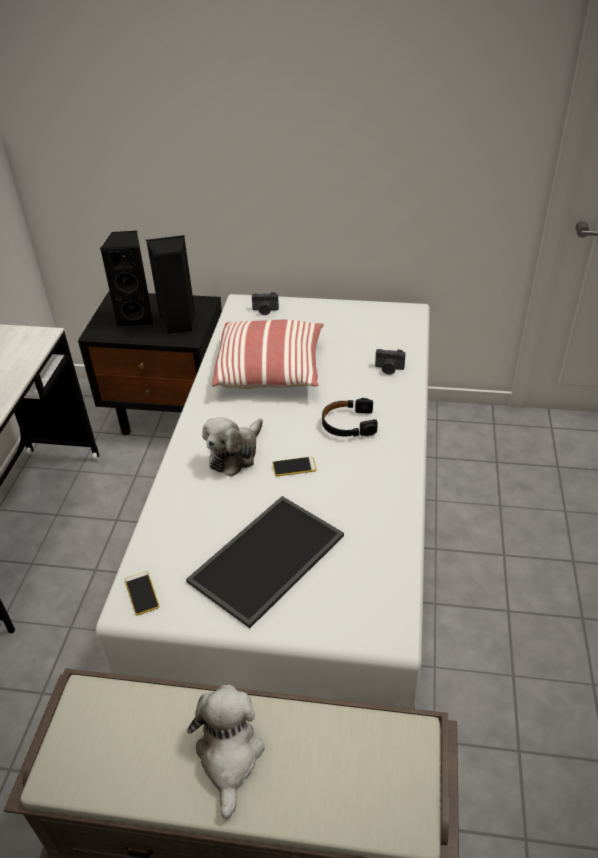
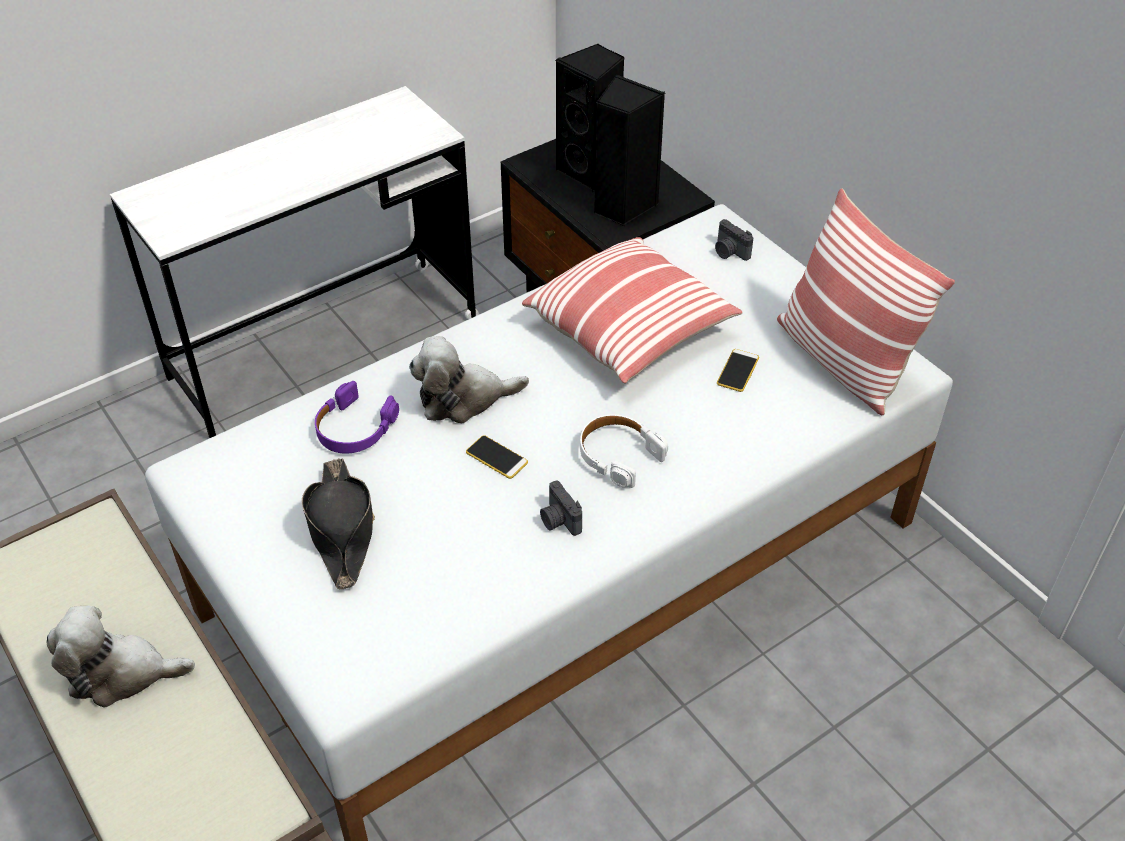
camera: 45 degrees right, 5 degrees up
(142, 593) = (211, 468): phone -> phone (737, 371)
(197, 509) = (354, 428): none -> purple headphones
(229, 756) = (121, 673): plush toy -> plush toy turned 135 degrees counterclockwise
(268, 560) = (341, 530): tray -> black hat
(348, 424) = (618, 455): black headphones -> white headphones
(379, 323) = (842, 360): none -> pillow
(389, 369) = (763, 426): camera -> camera (559, 520)

